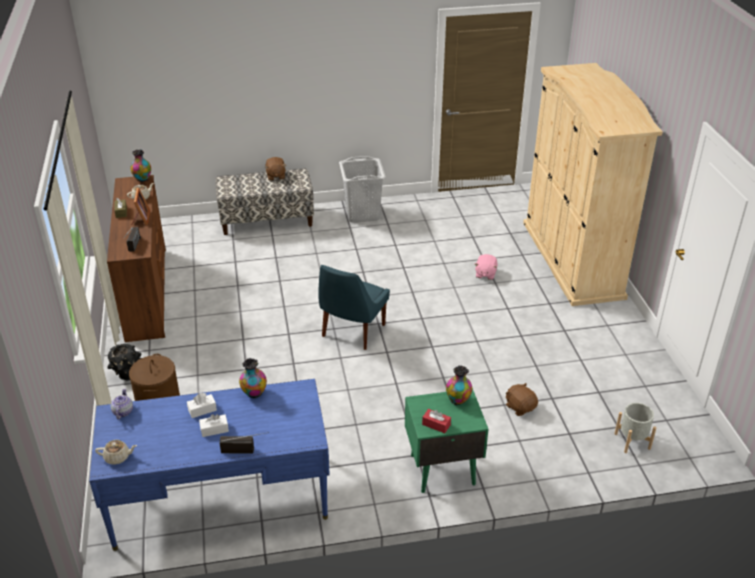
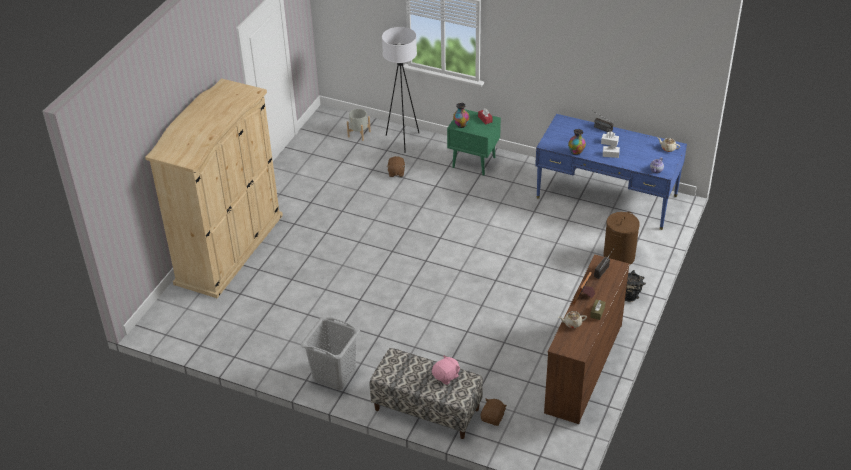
camera: 145 degrees left, 5 degrees up
(142, 179) = (560, 348): vase -> none
(275, 176) = (407, 381): brown plush toy -> brown plush toy (493, 418)
(352, 332) = (450, 262): blue chair -> none
(485, 274) = (307, 265): pink plush toy -> pink plush toy (446, 376)
(567, 459) = (403, 140): none -> white floor lamp

